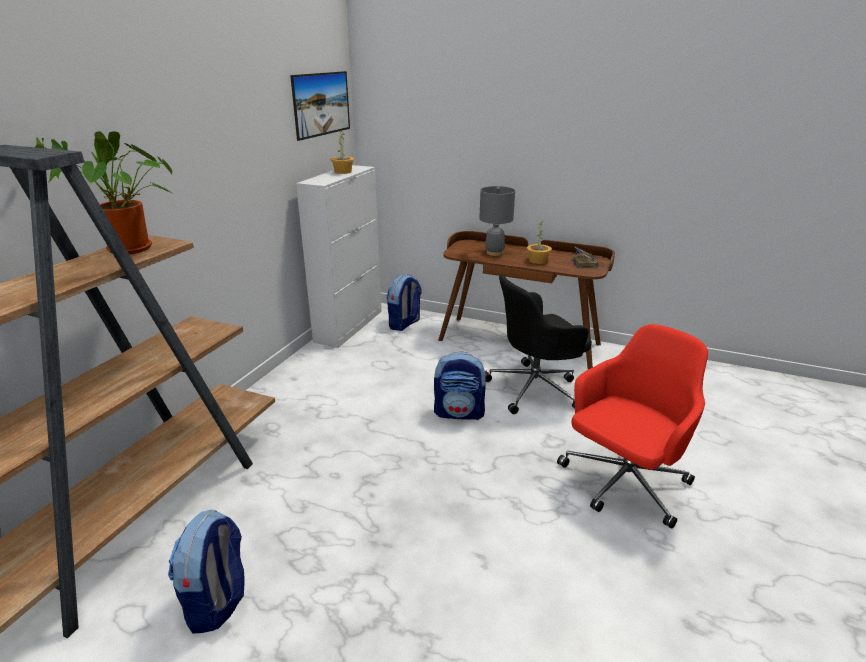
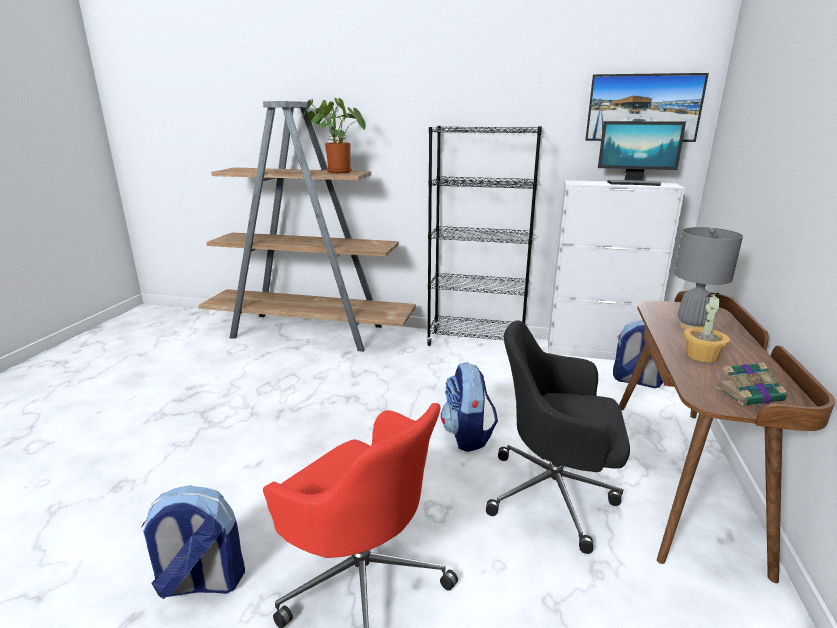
camera: 80 degrees right, 5 degrees down
(217, 602) = (241, 367): backpack -> backpack (200, 582)
(288, 380) = (476, 343): none -> black bookcase
(342, 172) = (634, 183): potted plant -> monitor
(535, 388) = (554, 494): black office chair -> black office chair turned 45 degrees counterclockwise

